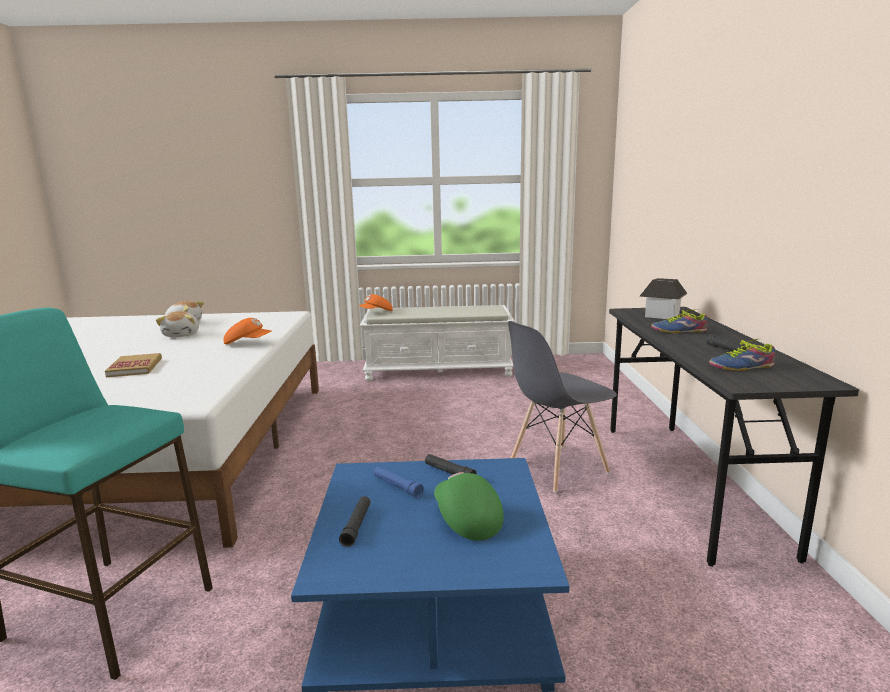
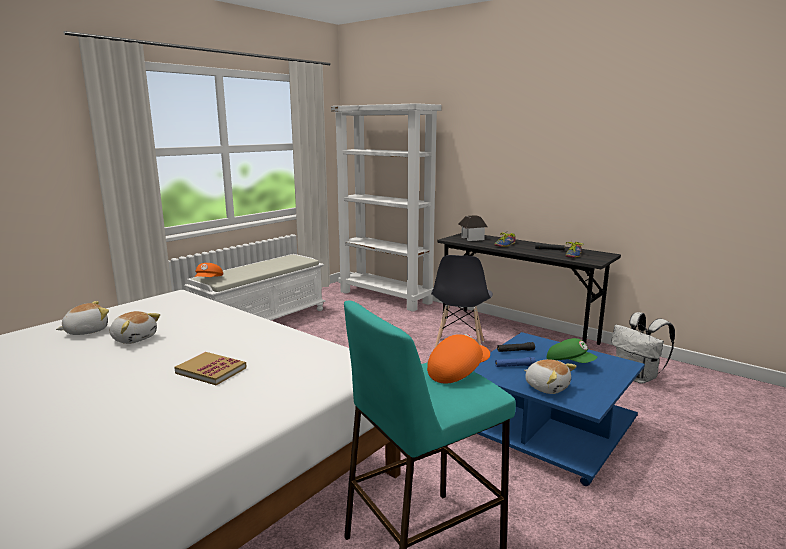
camera: 50 degrees left, 0 degrees up
(248, 343) = (238, 323): orange cap -> orange cap (457, 371)
(356, 526) = (547, 387): black flashlight -> plush toy
(466, 519) = (570, 363): green cap -> green cap turned 150 degrees counterclockwise
(605, 383) = (386, 297): none -> white bookcase
(753, 647) = (637, 377): none -> white backpack

